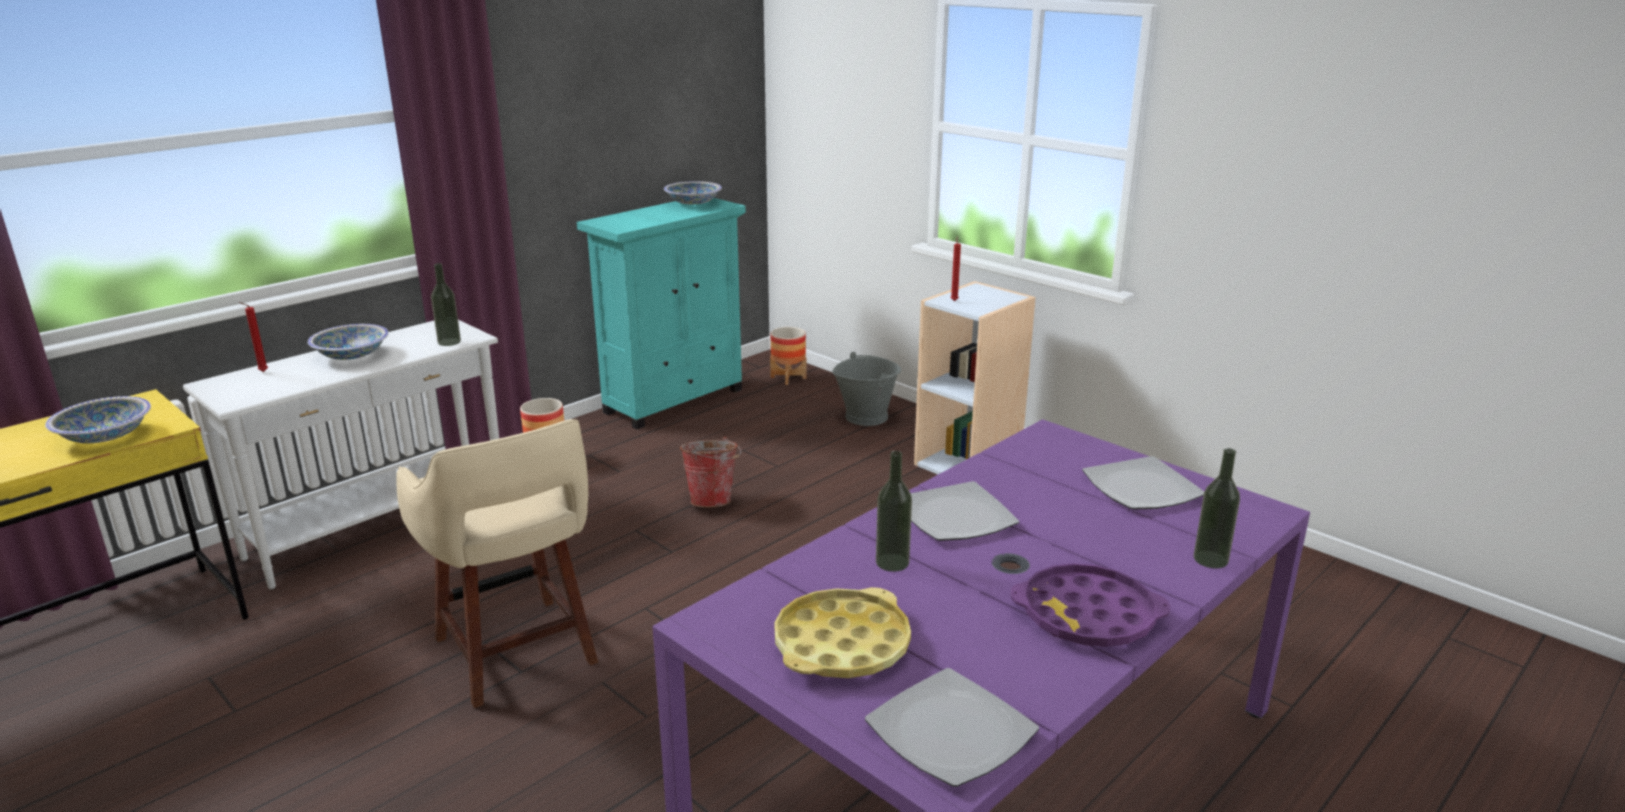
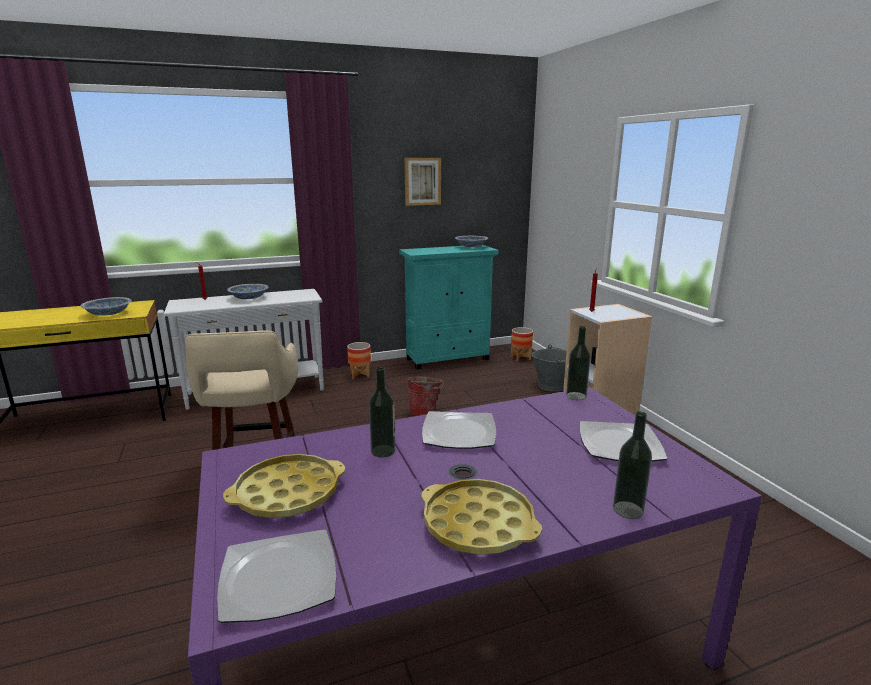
camera: 25 degrees right, 5 degrees down
(449, 342) = (297, 298): bottle -> bottle (576, 396)
(603, 96) = (422, 181): none -> picture
(1087, 616) = (478, 524): purple tray -> yellow tray

